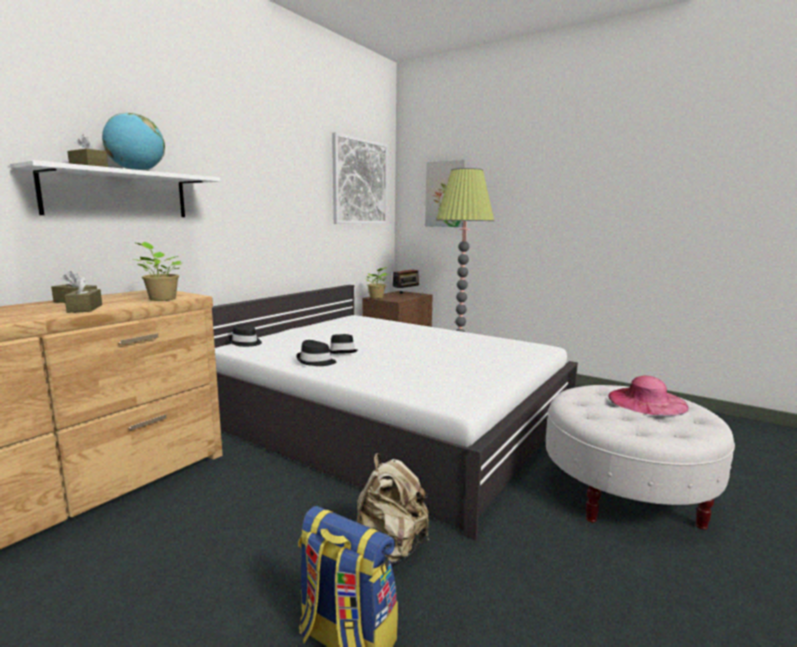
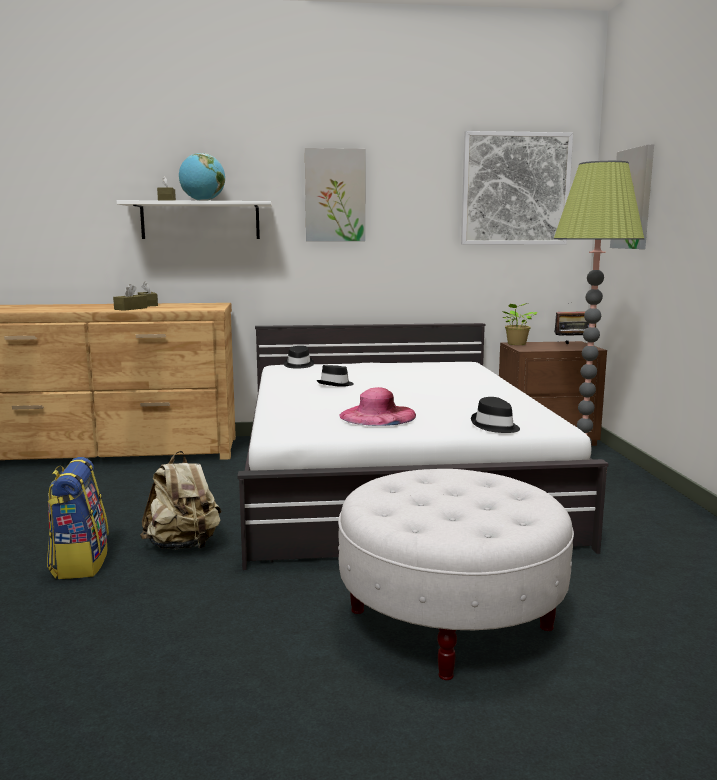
camera: 50 degrees right, 0 degrees up
(161, 299) = (189, 308): potted plant -> none
(248, 176) = (335, 195): none -> picture
(316, 361) = (293, 386): black hat -> black hat (495, 426)
(646, 401) = (493, 501): pink hat -> pink hat (377, 415)

